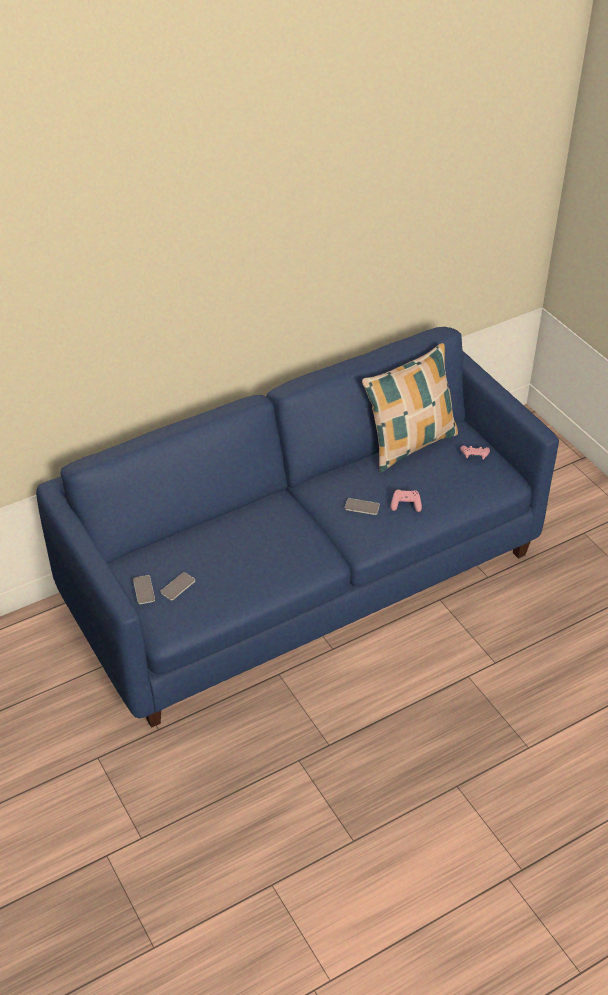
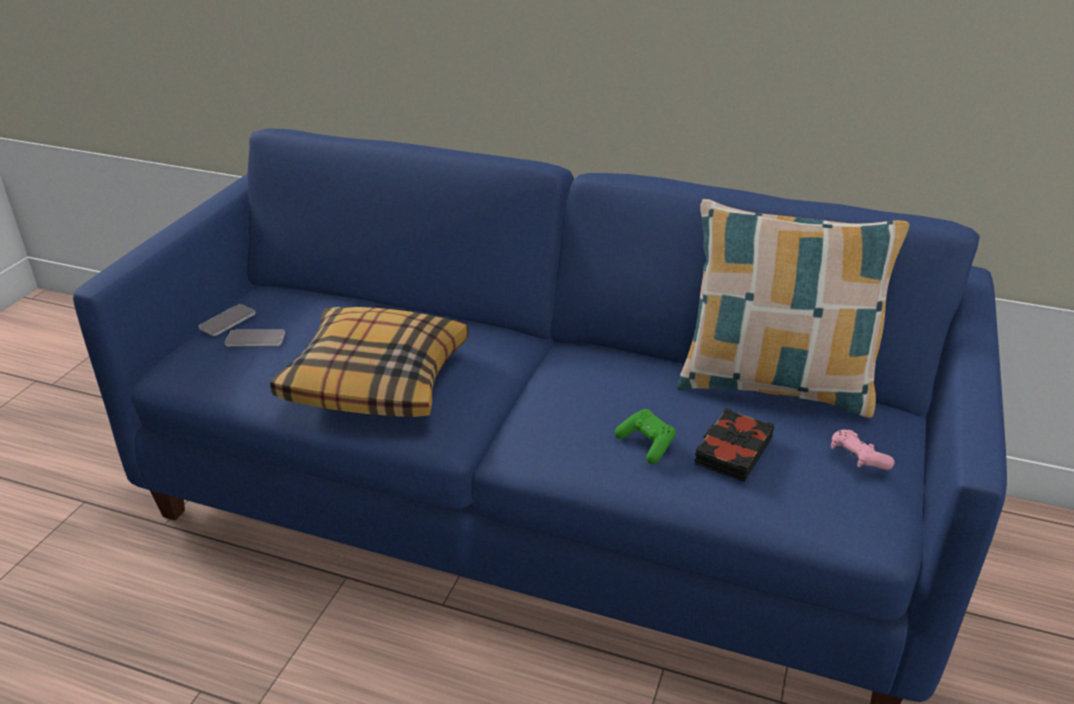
camera: 50 degrees right, 10 degrees down
(264, 560) = (376, 378): none -> pillow
(362, 507) = (584, 406): phone -> none
(405, 505) = (646, 444): pink game controller -> green game controller
(435, 484) = (732, 451): none -> black book

